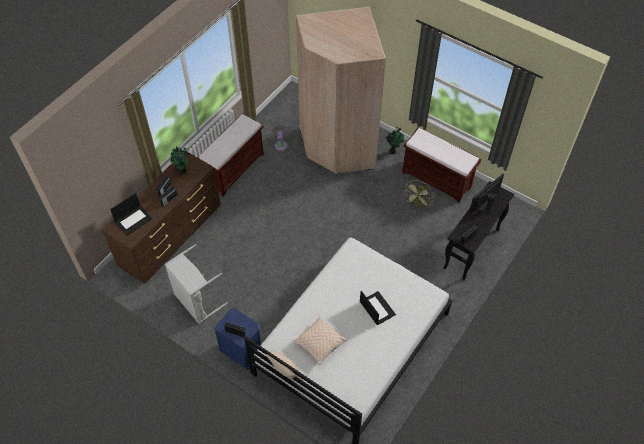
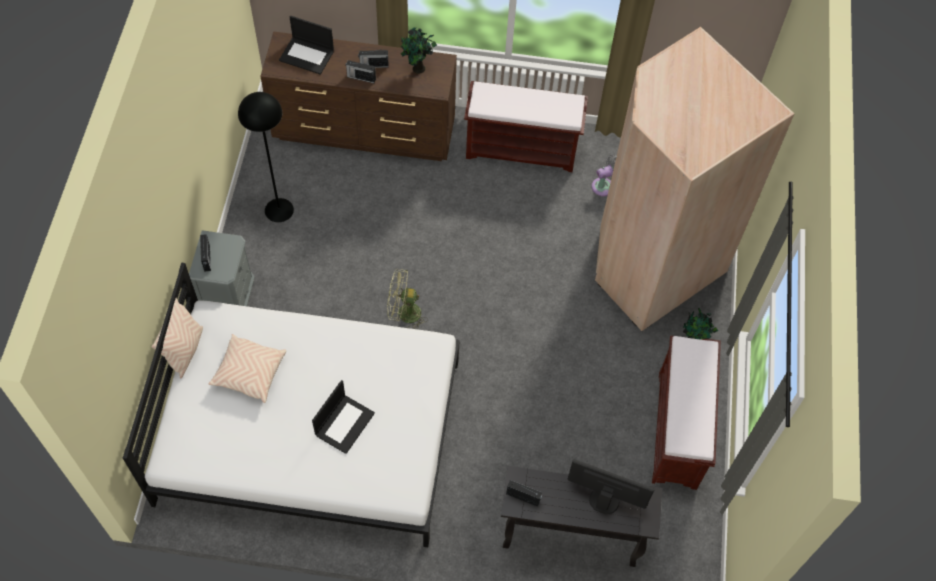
camera: 60 degrees right, 5 degrees up
(196, 302) = (279, 209): grey laundry basket -> black floor lamp
(242, 352) = (229, 299): blue nightstand -> grey nightstand
(418, 205) = (608, 422): green fan -> green fan (404, 314)

